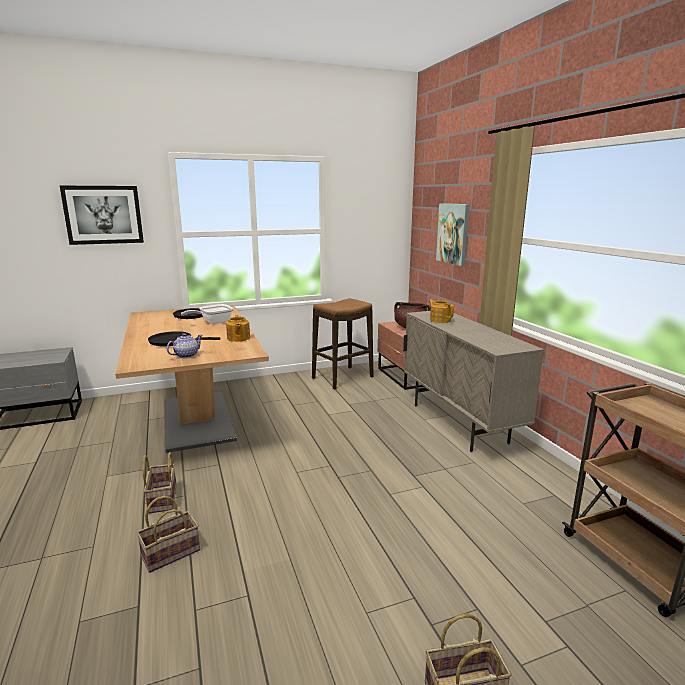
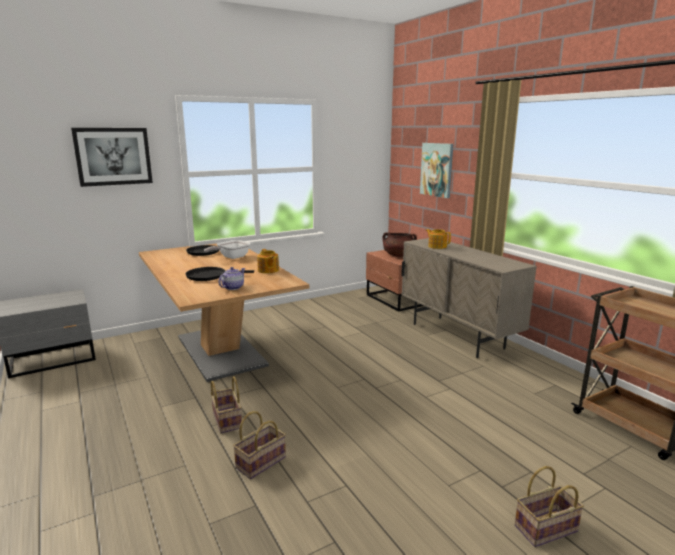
camera: 10 degrees left, 0 degrees up
(342, 378) = (338, 305): stool -> none

